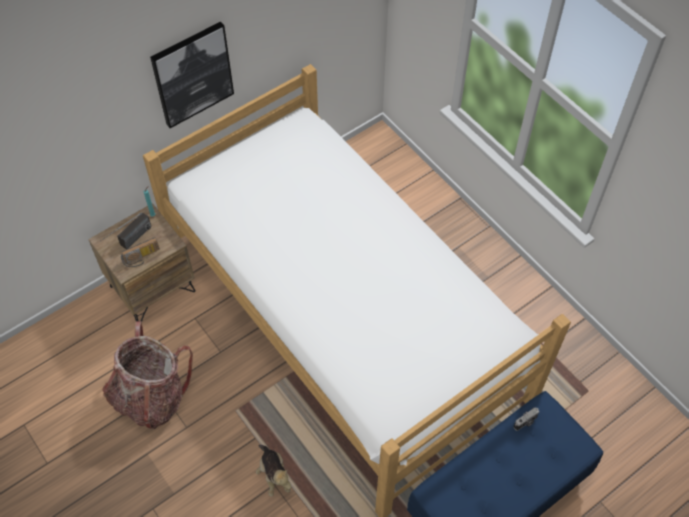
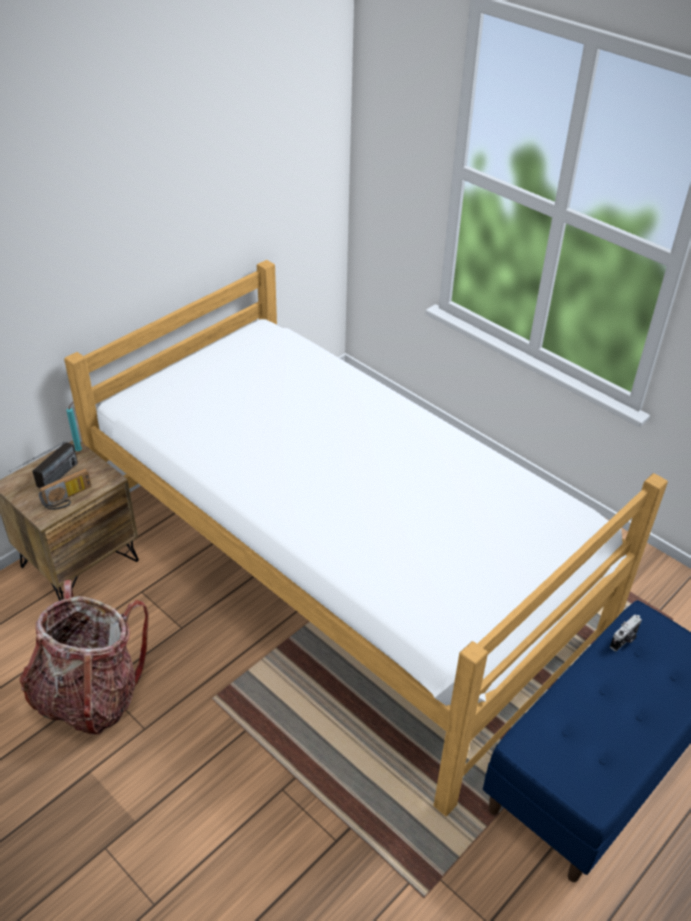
camera: 10 degrees left, 15 degrees down
(192, 74) = (126, 246): picture -> none
(274, 475) = (280, 776): plush toy -> none

